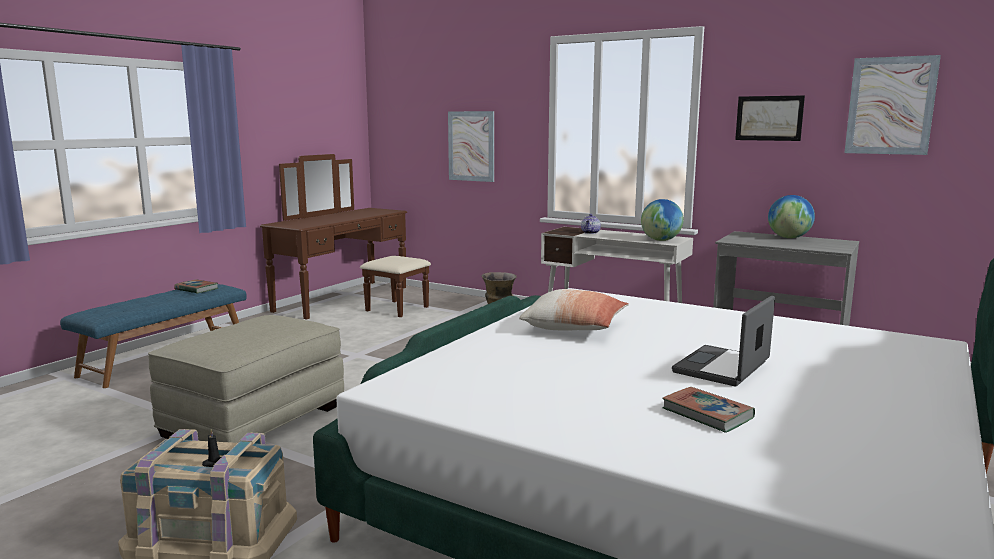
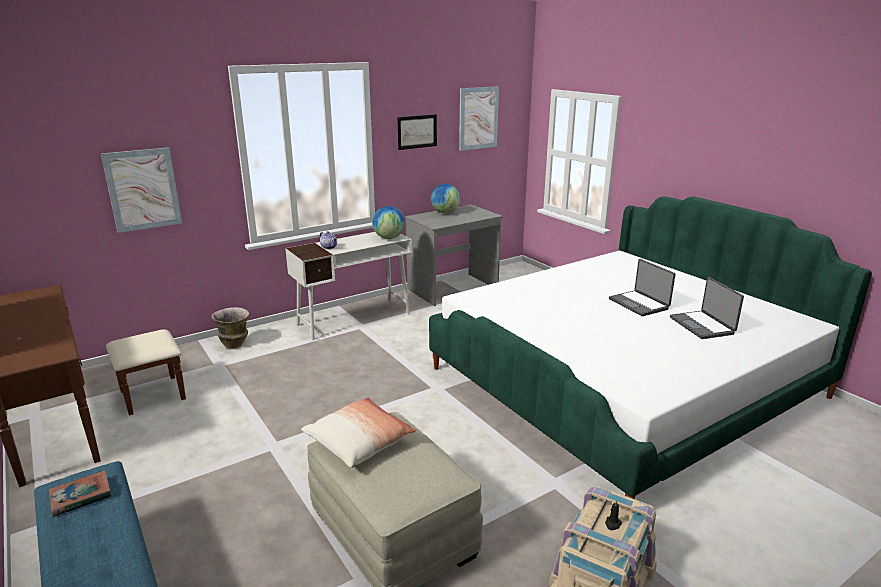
camera: 65 degrees left, 10 degrees up
(574, 327) = (546, 318): pillow -> pillow (360, 442)
(707, 414) = (702, 325): book -> laptop

